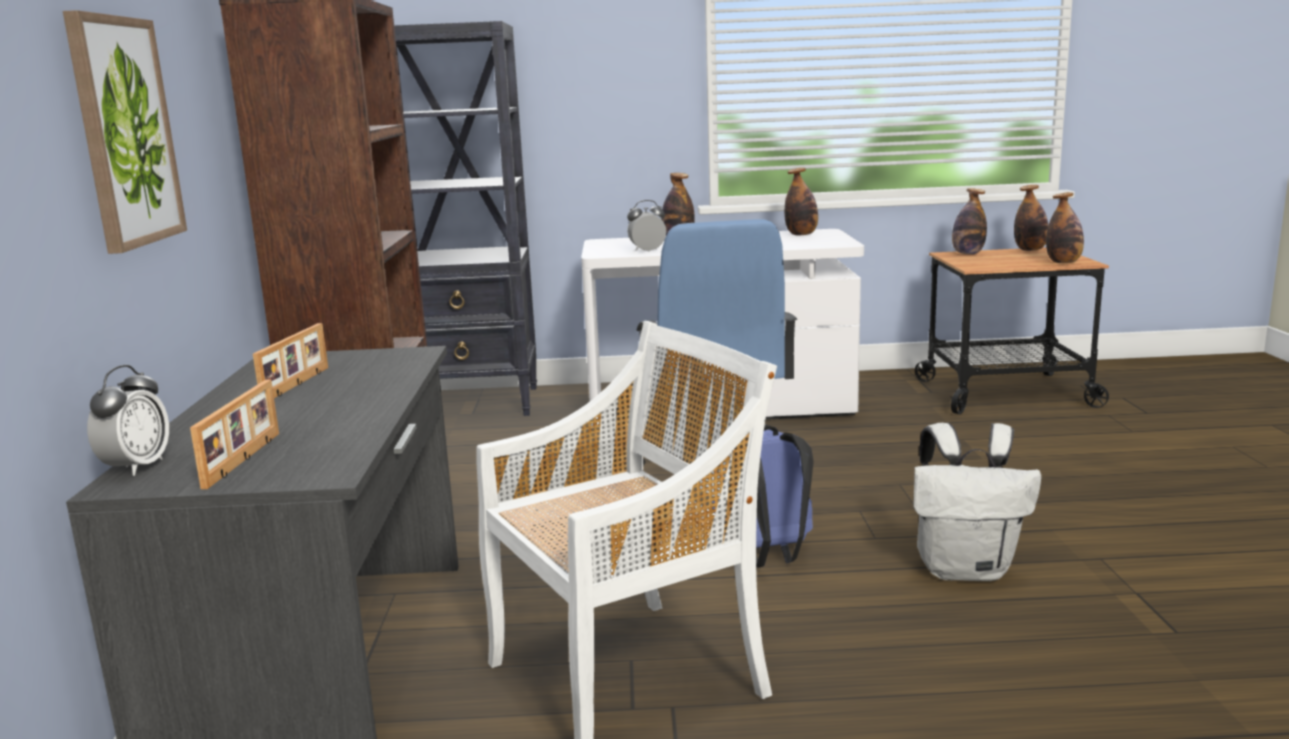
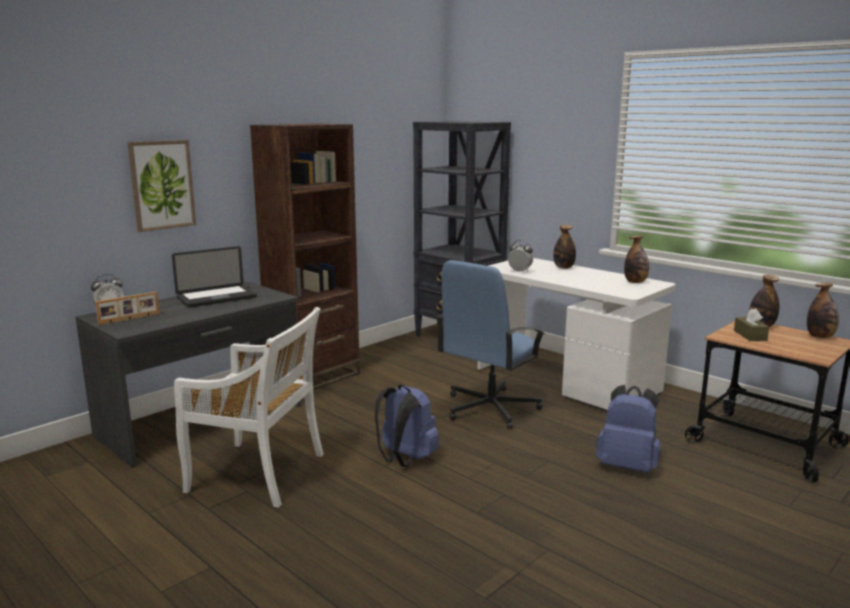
camera: 45 degrees right, 0 degrees up
(297, 384) = (216, 298): picture frame -> laptop
(966, 455) = (627, 466): none -> blue backpack
(966, 569) = (469, 513): white backpack -> none
(988, 261) = (750, 335): none -> brown tissue box
(1063, 262) = (802, 352): bottle -> none

